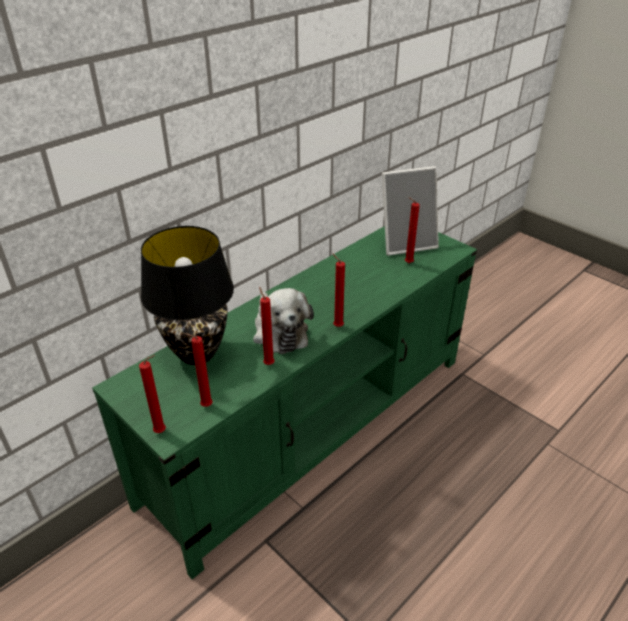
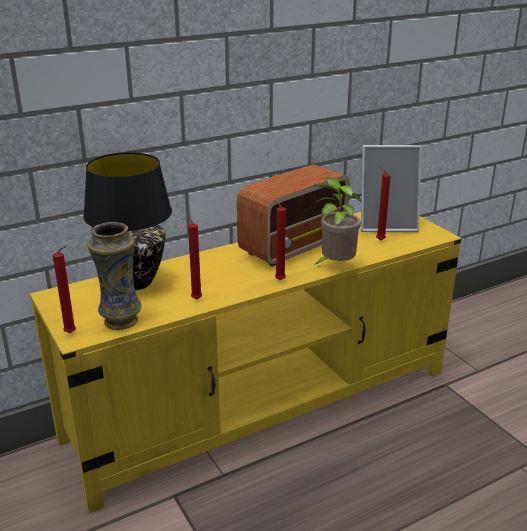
camera: 15 degrees right, 10 degrees down
(204, 406) = (120, 321): red candle -> vase
(279, 331) = (220, 276): plush toy -> none
(313, 426) = (263, 405): green tv stand -> yellow tv stand
(333, 281) = (294, 245): none -> radio
(381, 300) = (335, 266): none -> potted plant

